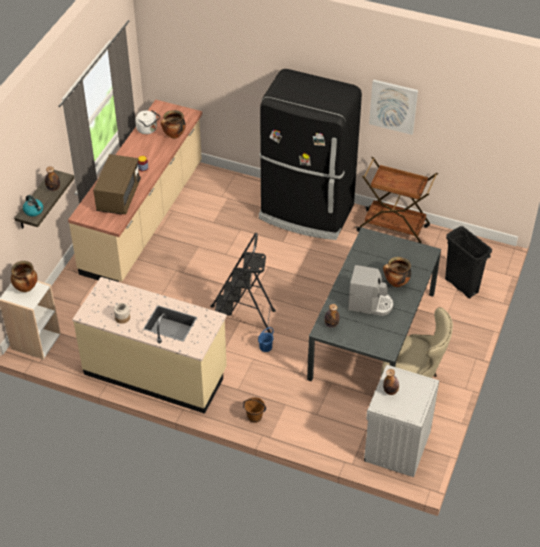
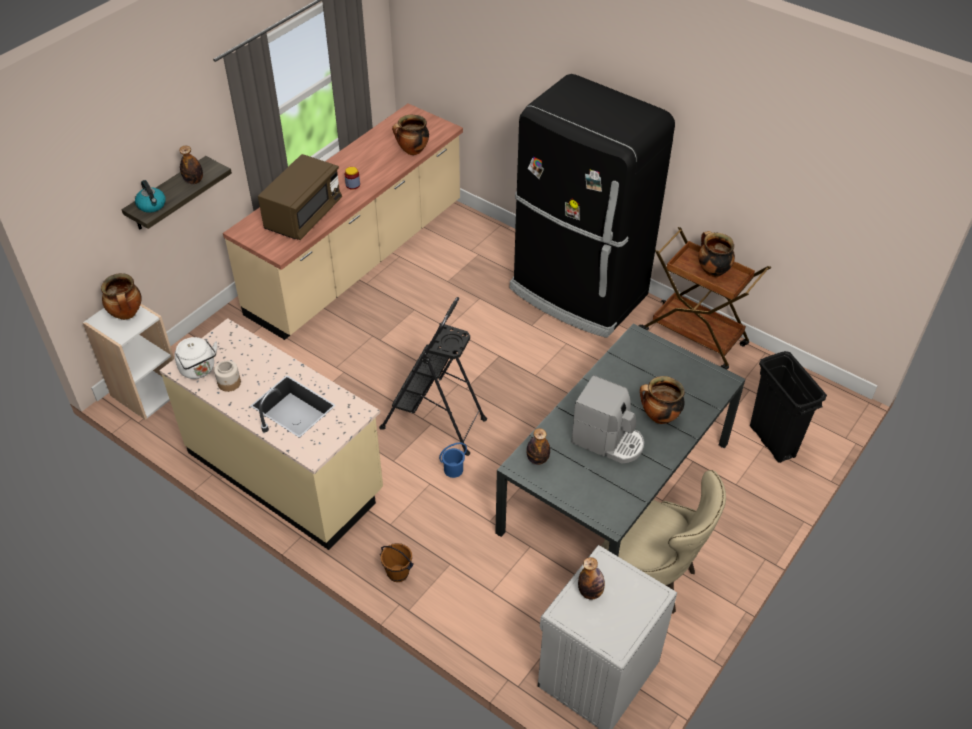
camera: 15 degrees right, 0 degrees up
(148, 129) = (381, 138): white kettle -> white kettle (199, 370)
(393, 106) = (719, 152): picture -> none
(400, 182) = (712, 271): none -> cooking pot

